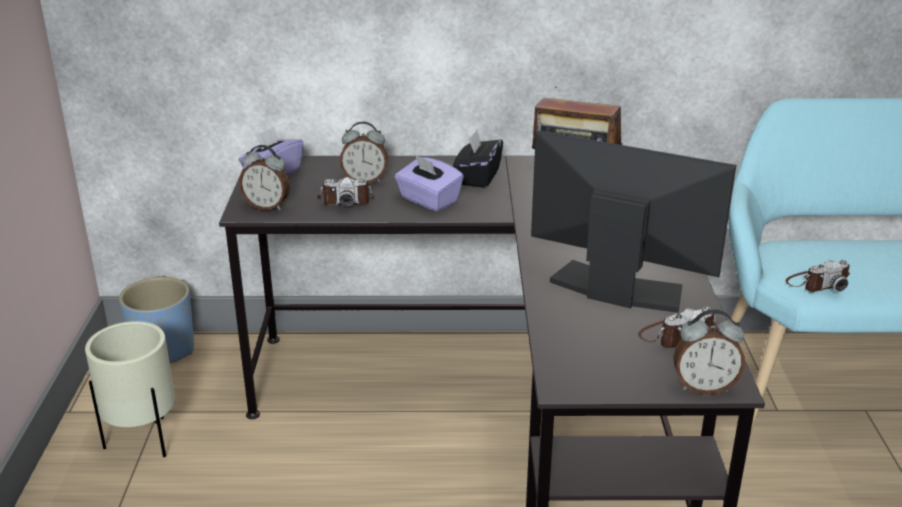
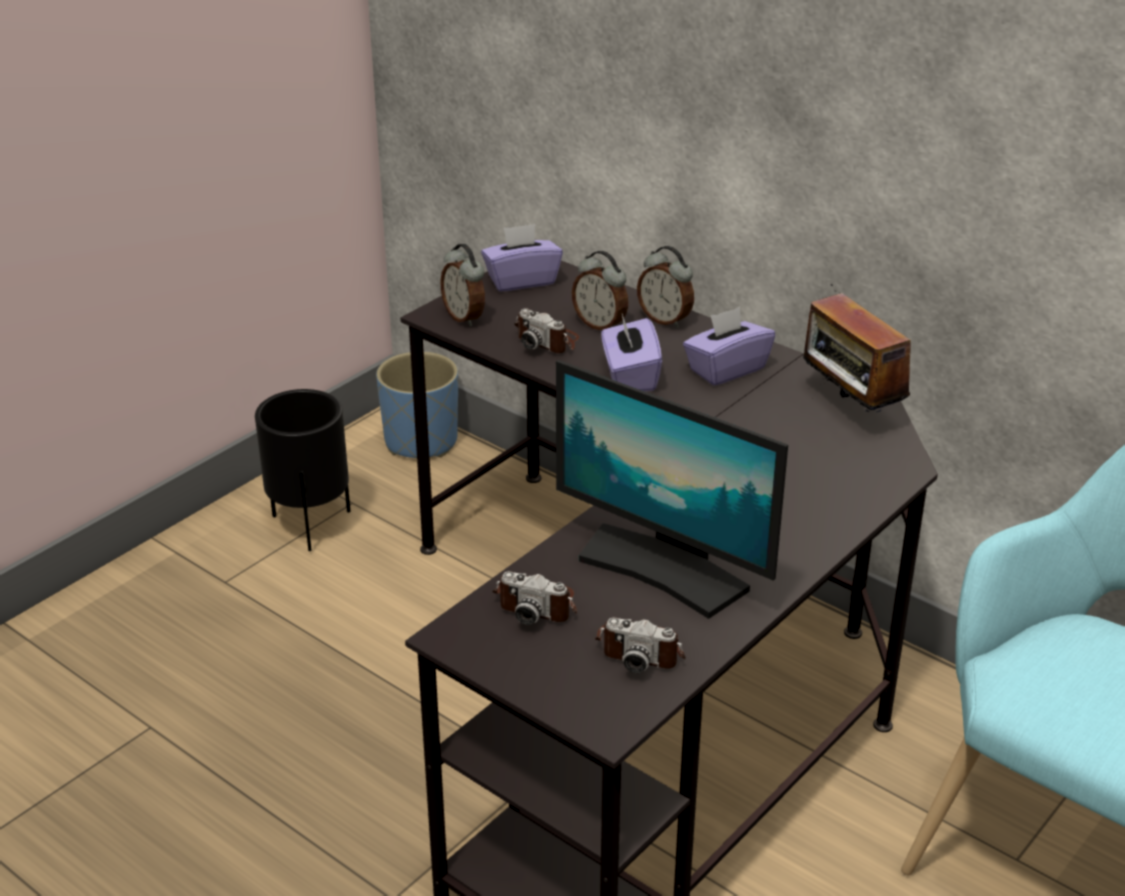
camera: 40 degrees right, 5 degrees up
(144, 441) = (312, 526): beige planter -> black planter
(477, 177) = (726, 369): black tissue box -> purple tissue box
(617, 290) = (663, 569): monitor -> monitor turned 150 degrees clockwise
(704, 387) = (580, 713): alarm clock -> alarm clock (665, 319)
(816, 283) = (1037, 696): camera -> camera (537, 604)

